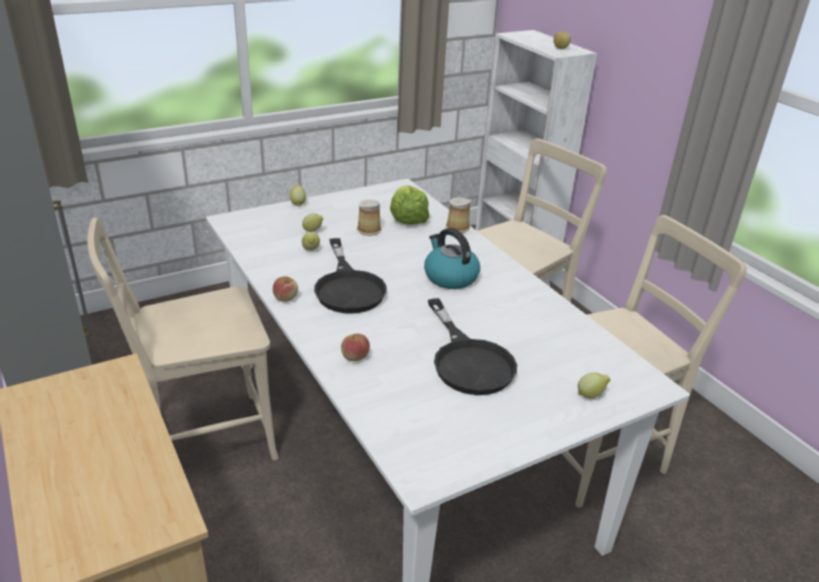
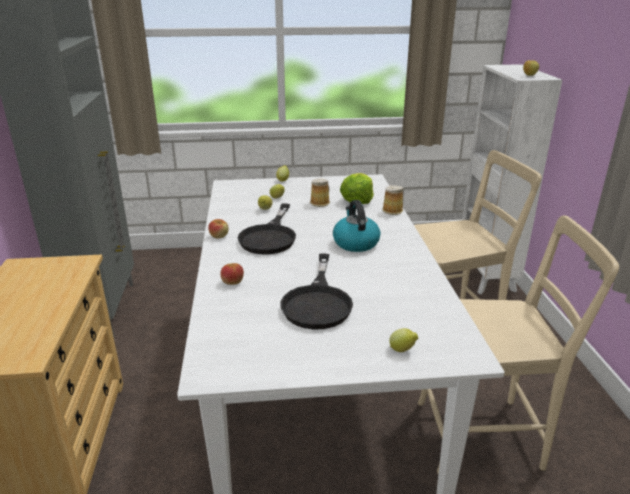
camera: 25 degrees right, 5 degrees down
(203, 441) = (177, 344): beige chair -> none

